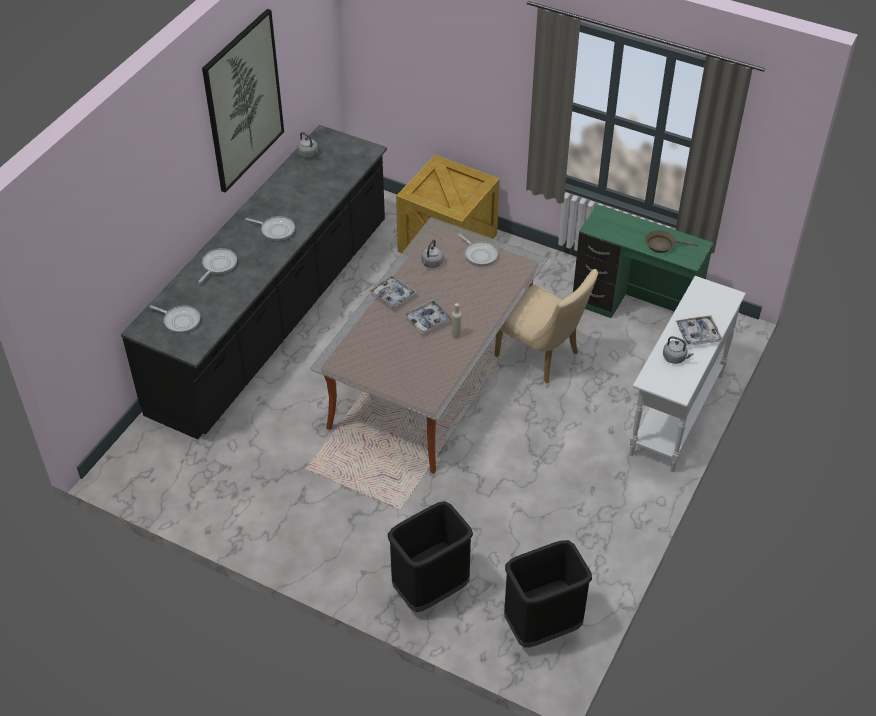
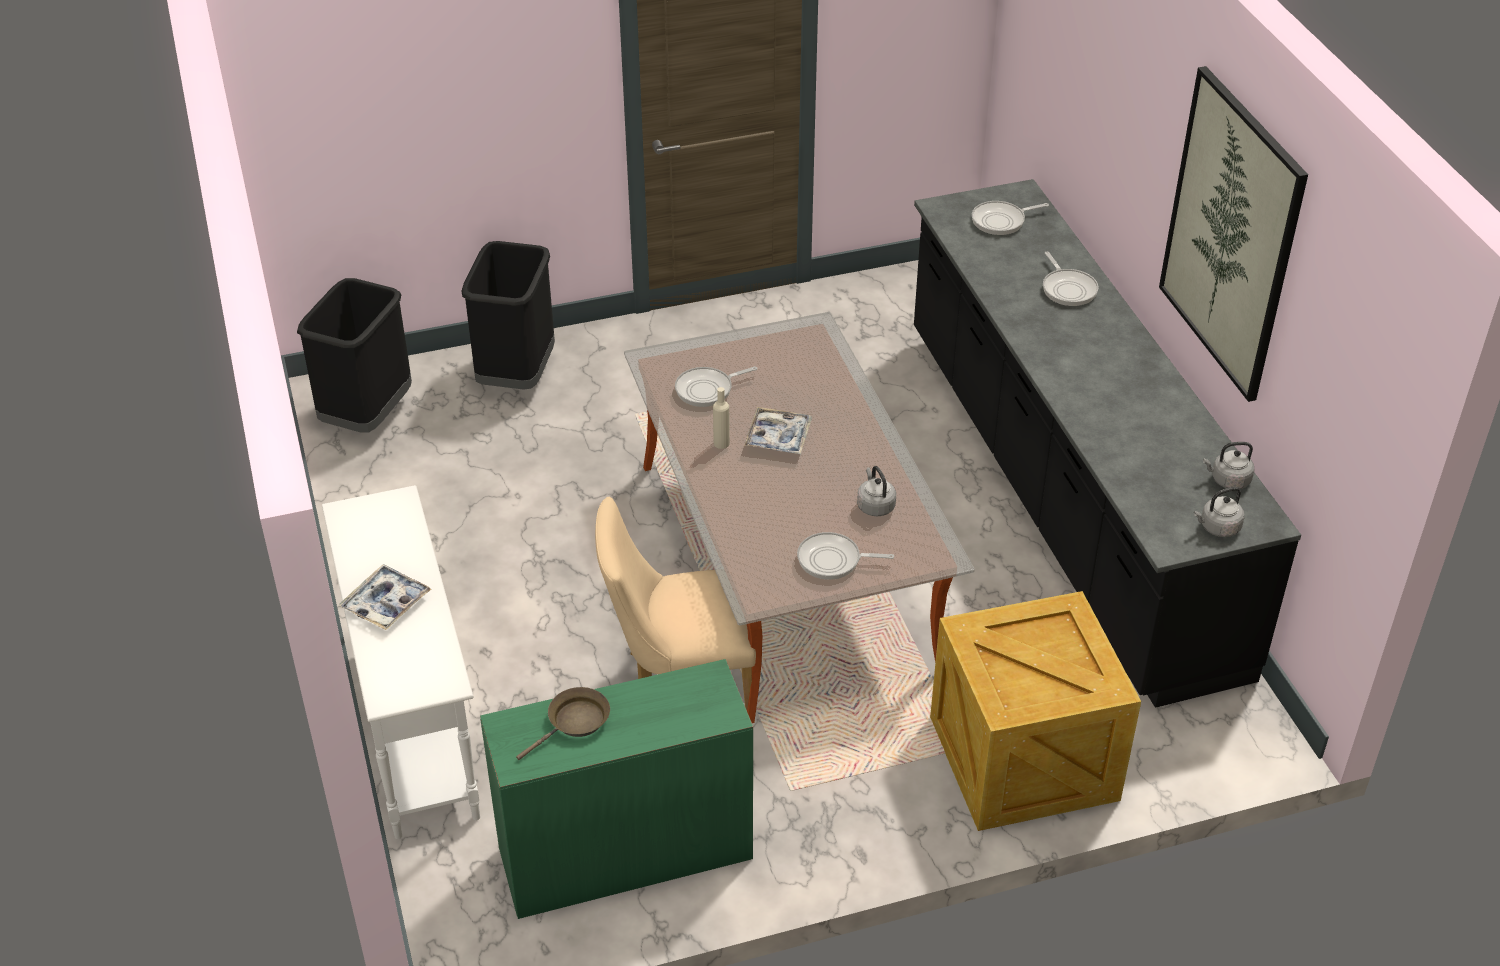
camera: 135 degrees right, 5 degrees down
(276, 230) = (1082, 363): frying pan -> frying pan (707, 389)
(393, 295) = (861, 436): tray -> none
(675, 358) = (389, 551): grey kettle -> grey kettle (1218, 528)

